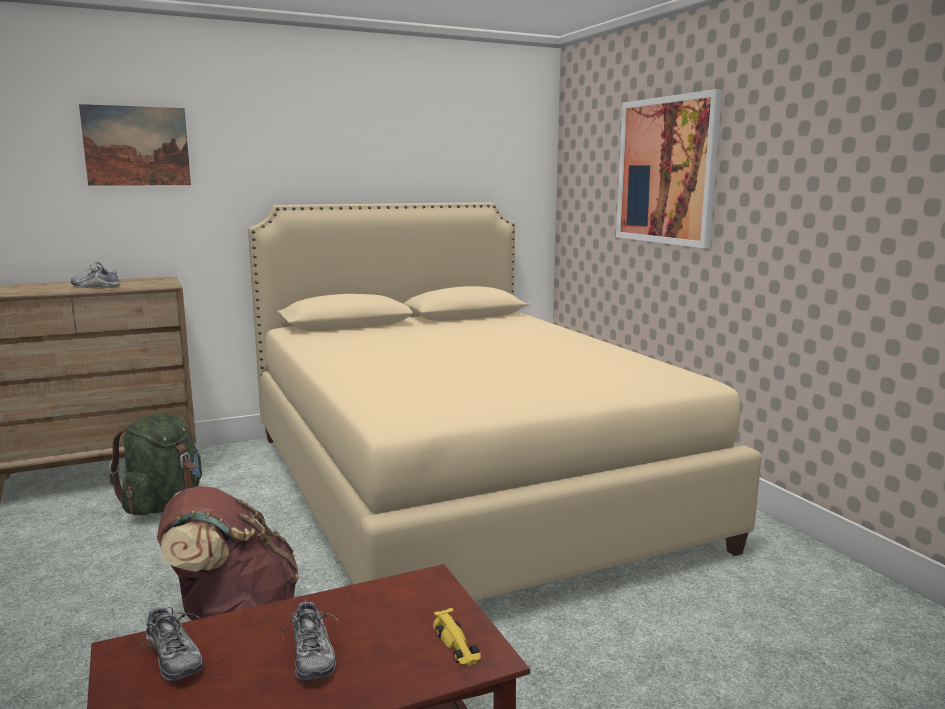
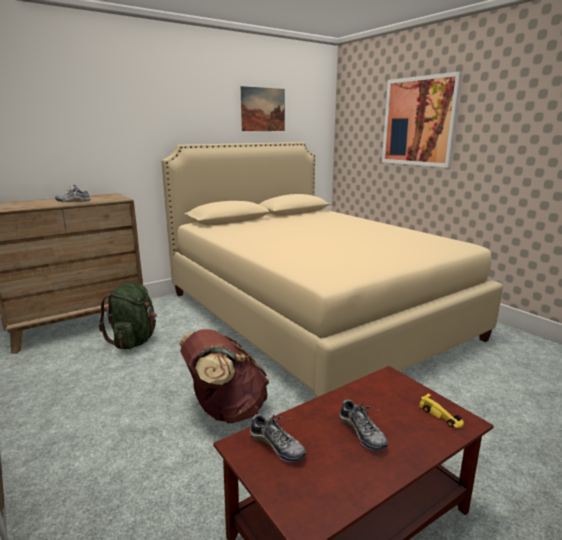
camera: 10 degrees left, 5 degrees up
(137, 146) = (88, 104): picture -> picture (263, 109)

